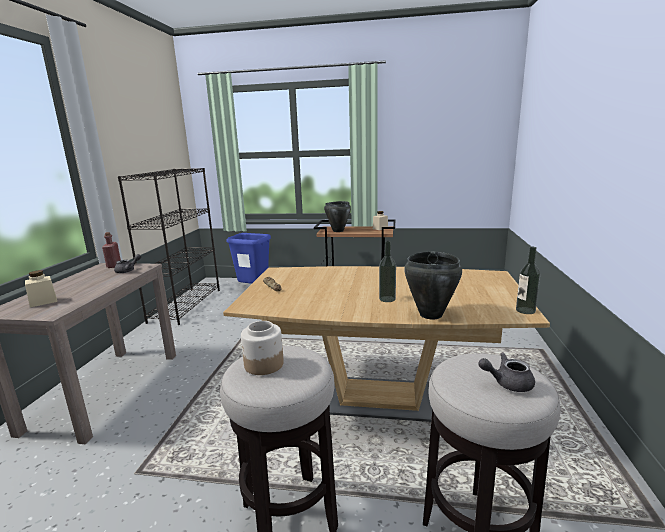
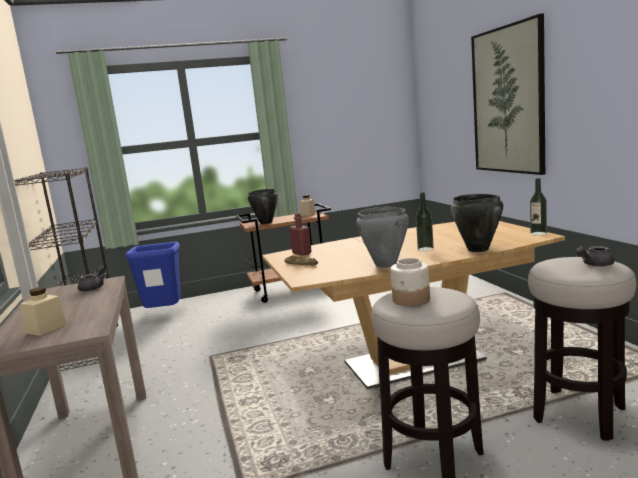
camera: 25 degrees left, 5 degrees down
(114, 265) = (60, 289): red bottle -> red bottle (302, 253)
(324, 309) = (385, 265): none -> grey cooking pot
(581, 140) = (507, 100): none -> picture

